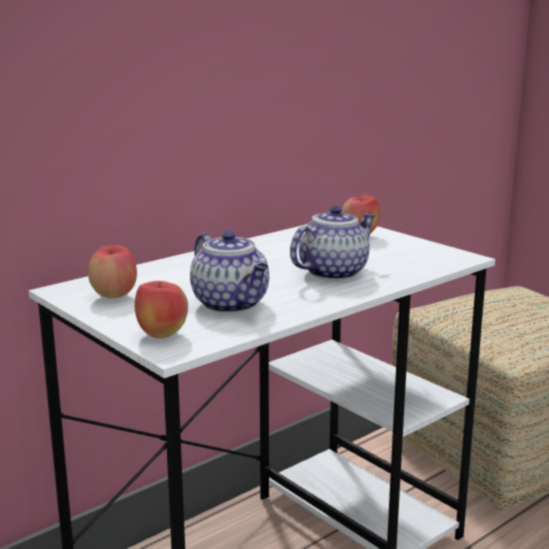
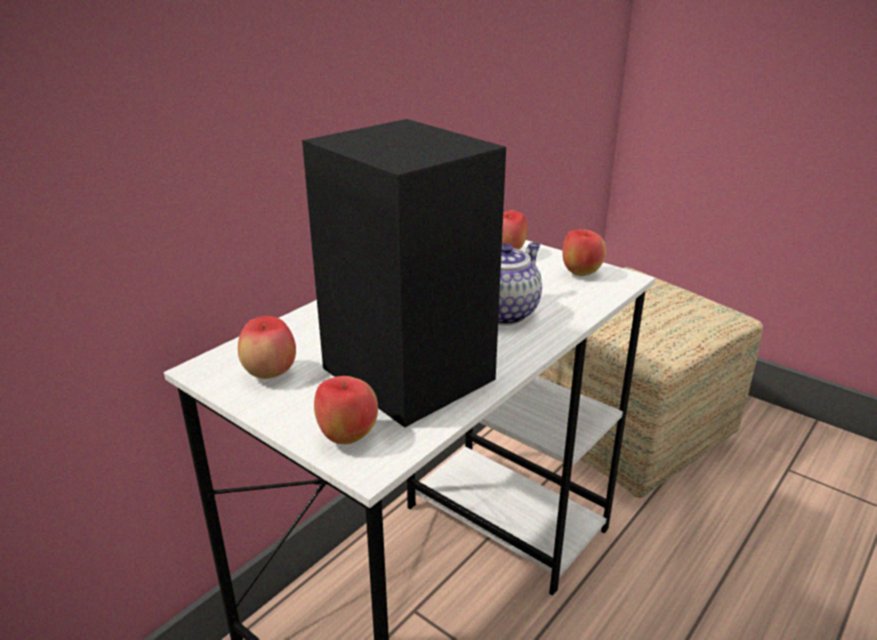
camera: 10 degrees left, 10 degrees up
(232, 304) = (411, 375): teapot -> black speaker
(423, 252) = (580, 273): none -> apple

